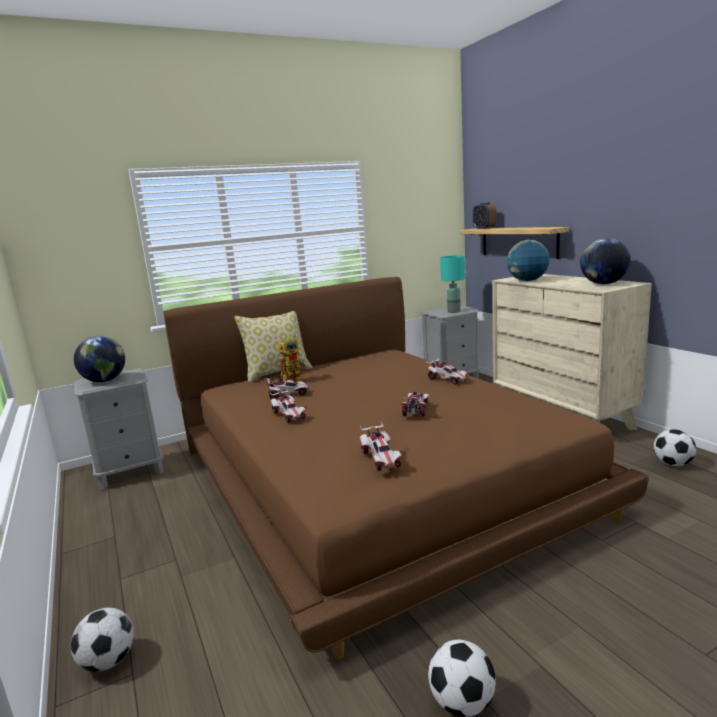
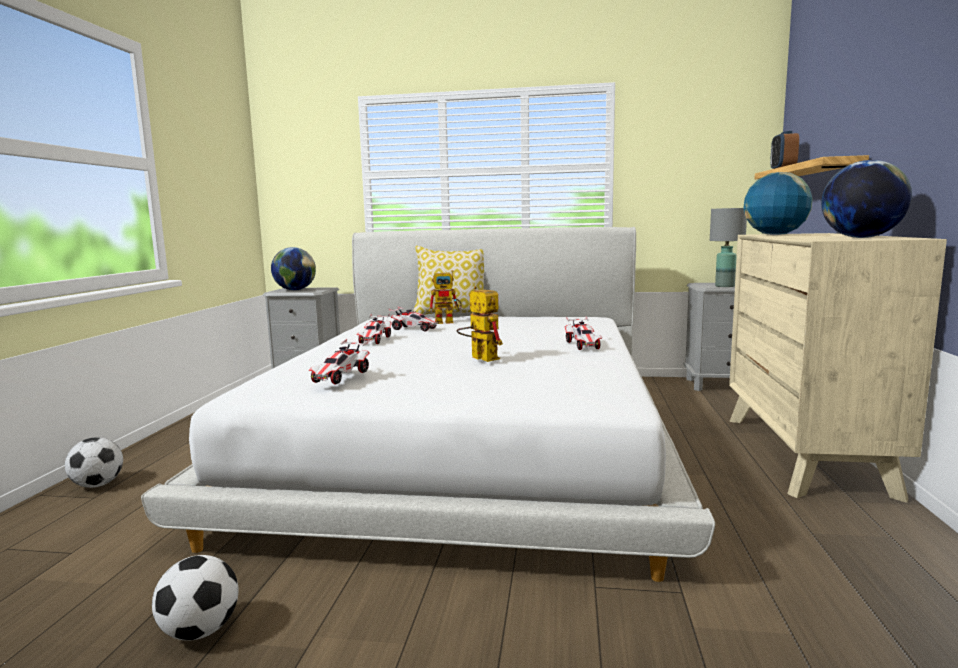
camera: 35 degrees right, 5 degrees down
(373, 476) = (468, 441): brown bed -> white bed
(416, 410) = (479, 358): toy car -> toy robot
(453, 311) = (724, 286): turquoise table lamp -> grey table lamp
(673, 464) = (887, 558): football -> none

